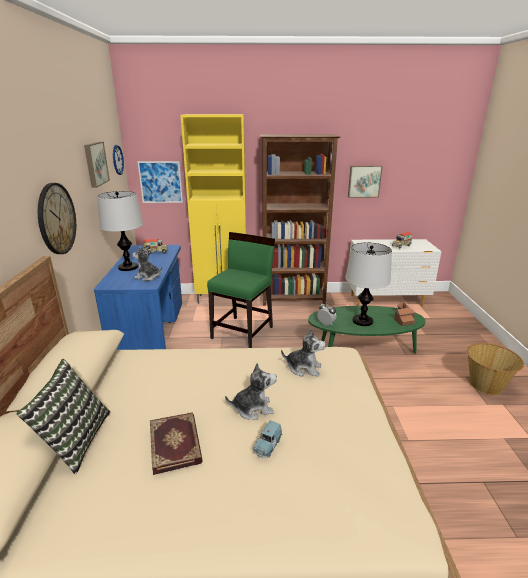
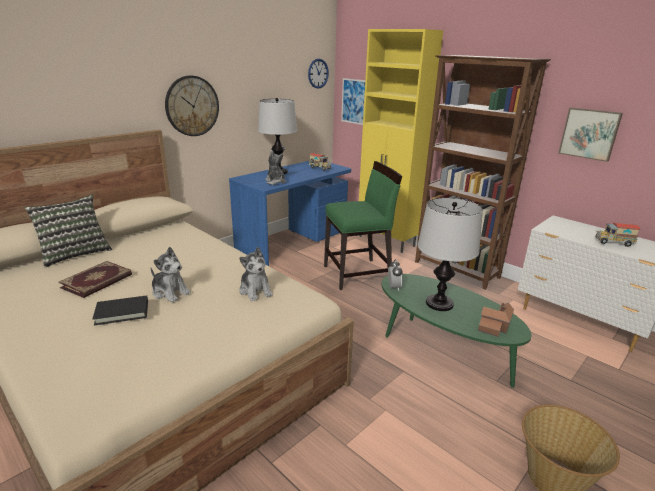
camera: 45 degrees right, 0 degrees up
(95, 164) = (272, 71): picture -> none
(267, 446) = (122, 312): blue toy car -> black book

